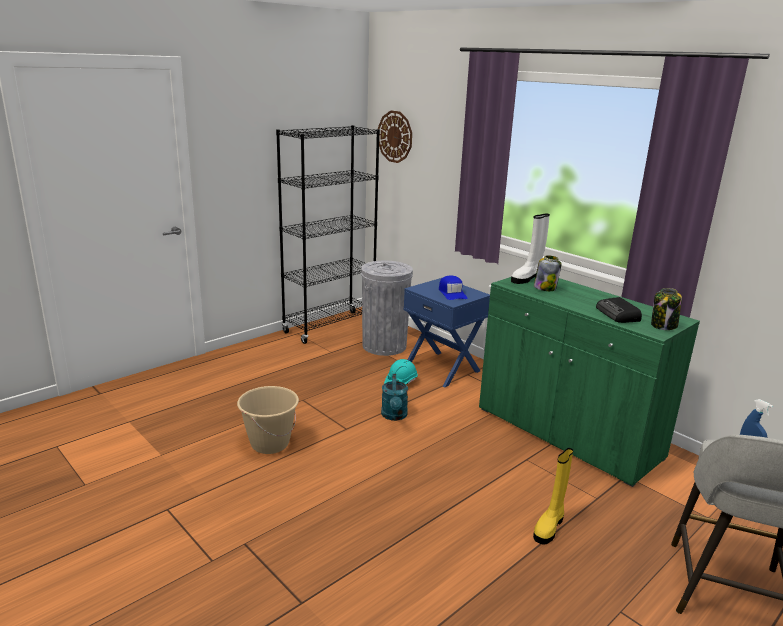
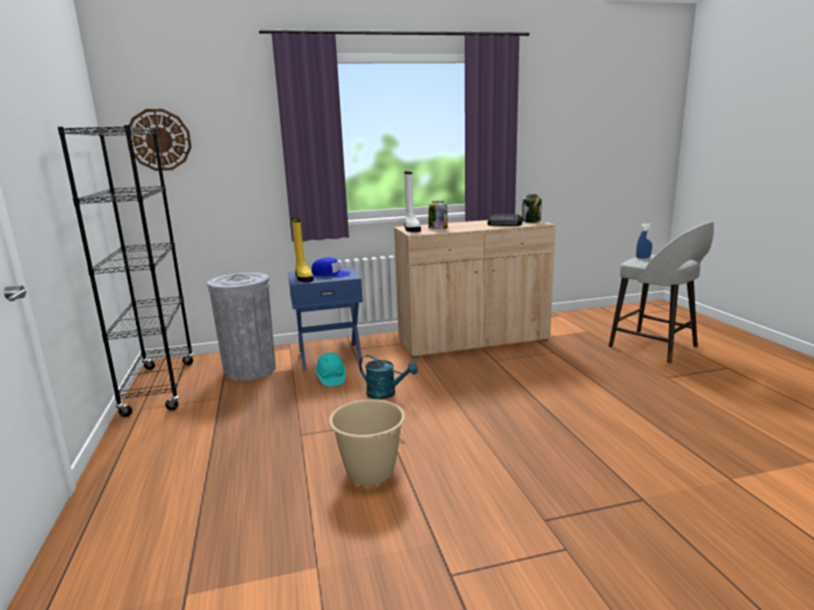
camera: 60 degrees left, 5 degrees down
(549, 527) = (578, 374): yellow boot -> yellow boot (303, 277)
(567, 433) = (473, 340): green cabinet -> beige cabinet

